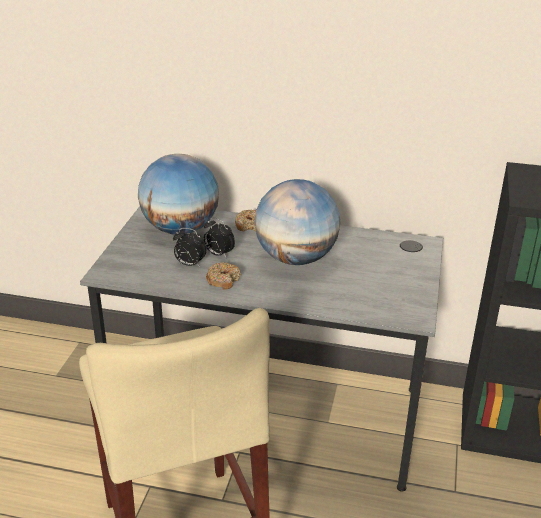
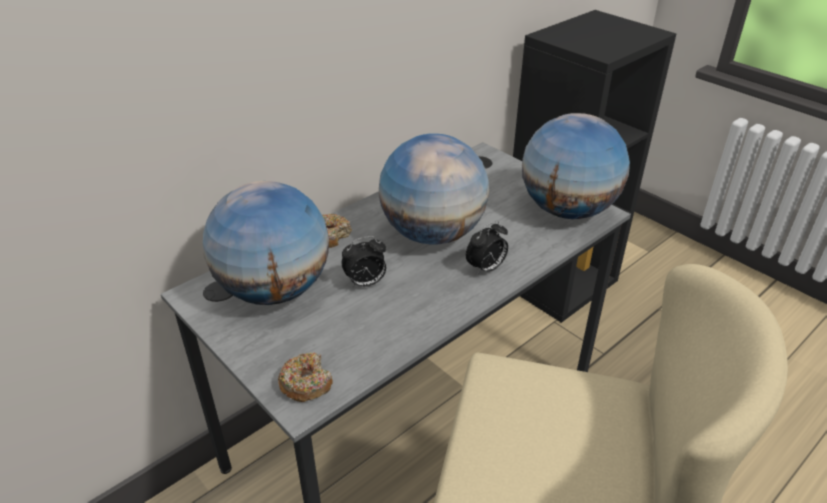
camera: 55 degrees left, 5 degrees up
(189, 264) = (363, 315): alarm clock -> alarm clock (486, 269)
(223, 280) = (425, 302): donut -> donut (306, 383)
(397, 302) = (567, 210): none -> globe

